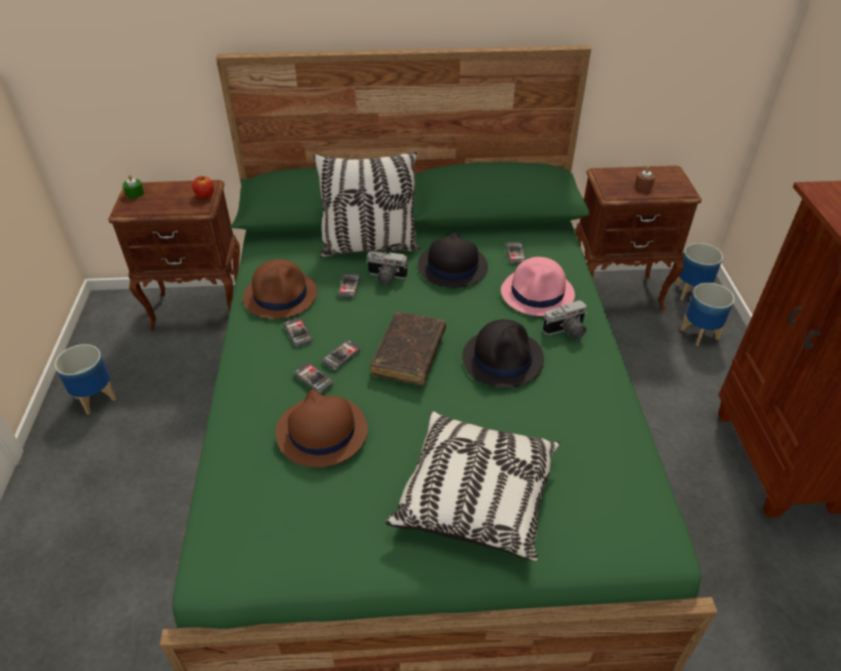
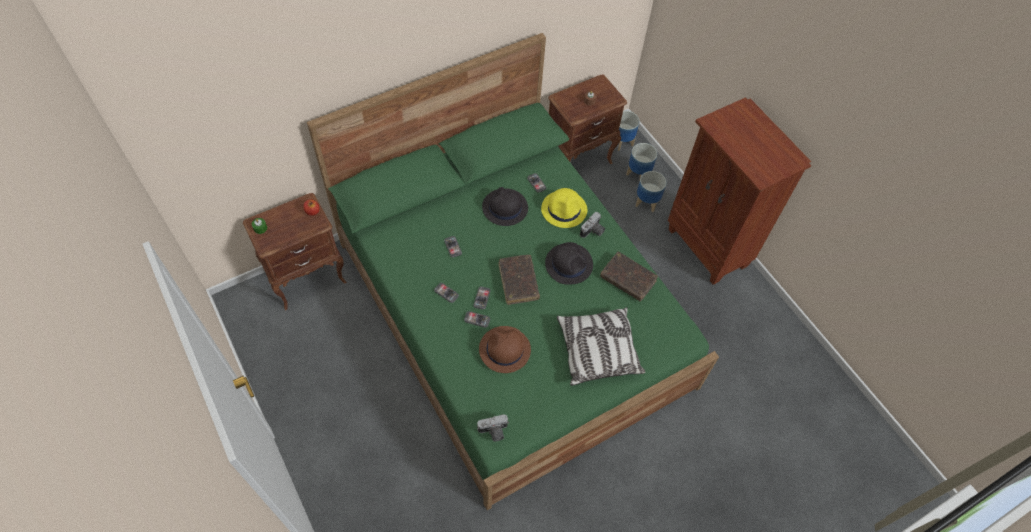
camera: 30 degrees left, 15 degrees up
(96, 398) = (288, 373): planter -> planter (647, 202)
(281, 295) = (416, 270): brown hat -> none
(369, 247) = (445, 210): pillow -> none
(385, 278) = (470, 232): camera -> camera (493, 432)
(538, 293) = (564, 209): pink hat -> yellow hat
(589, 412) = (627, 279): none -> brown book

